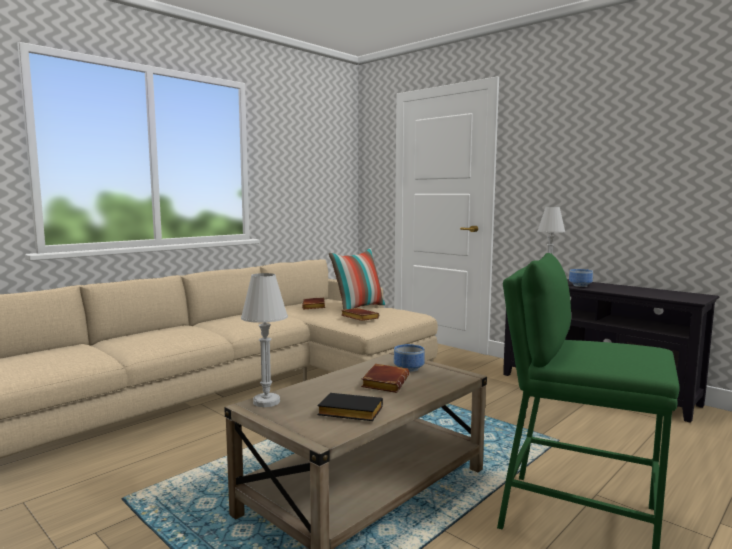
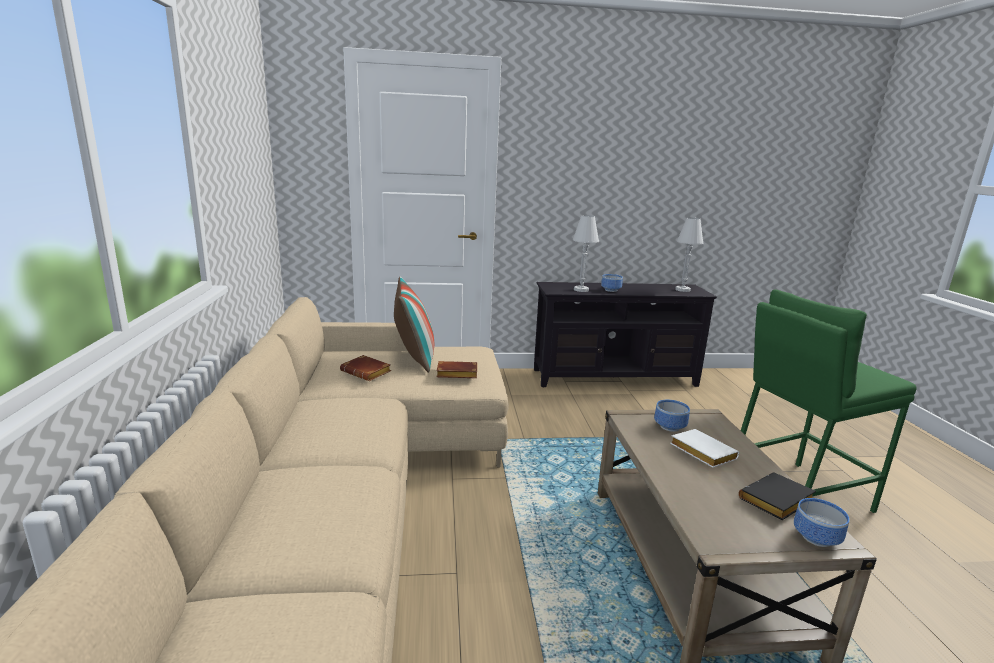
camera: 50 degrees left, 10 degrees up
(266, 402) = (711, 533): white table lamp -> white table lamp (682, 290)
(312, 429) = (814, 538): none -> bowl
(384, 382) = (700, 452): brown book -> white book

